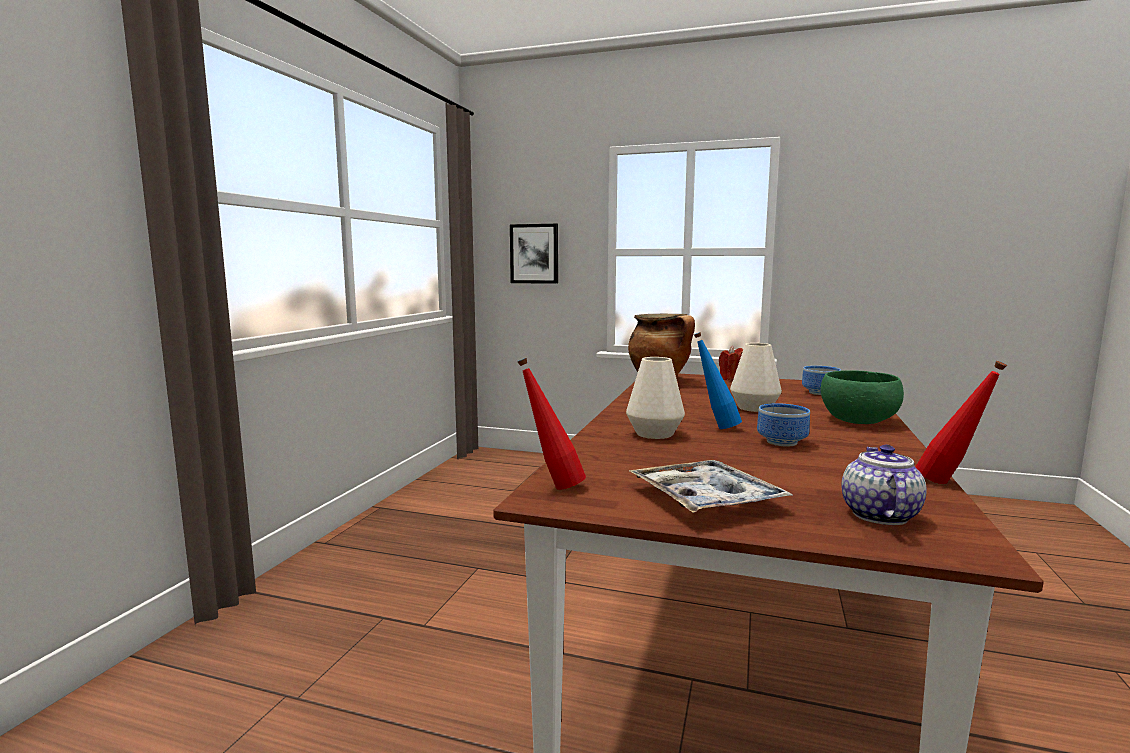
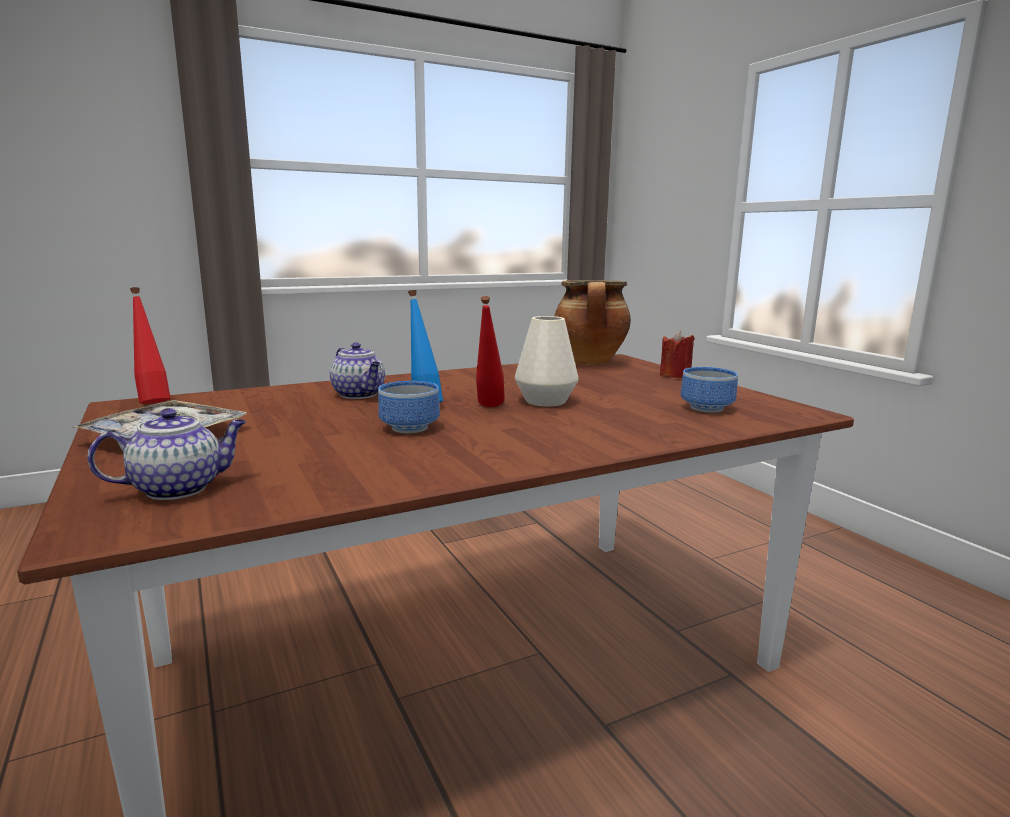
camera: 45 degrees right, 5 degrees up
(534, 254) = (667, 211): picture -> none
(654, 433) = (360, 394): white vase -> teapot
(859, 420) = (591, 438): green bowl -> none
(951, 484) = (342, 503): red bottle -> red bottle (488, 408)

